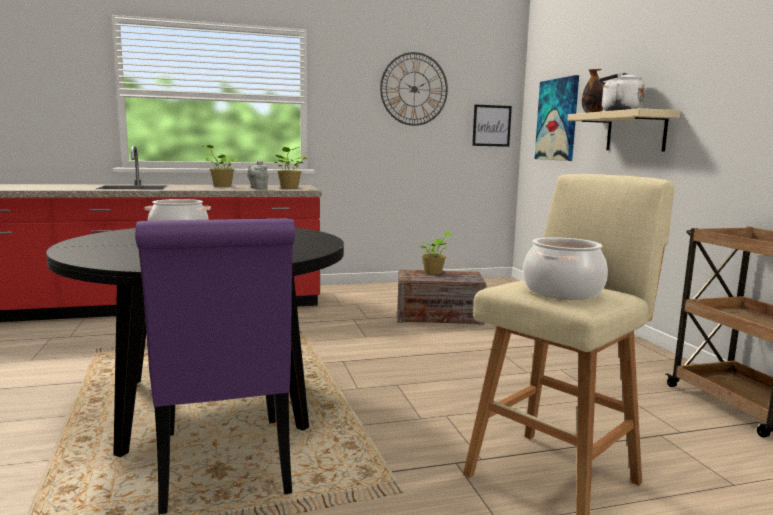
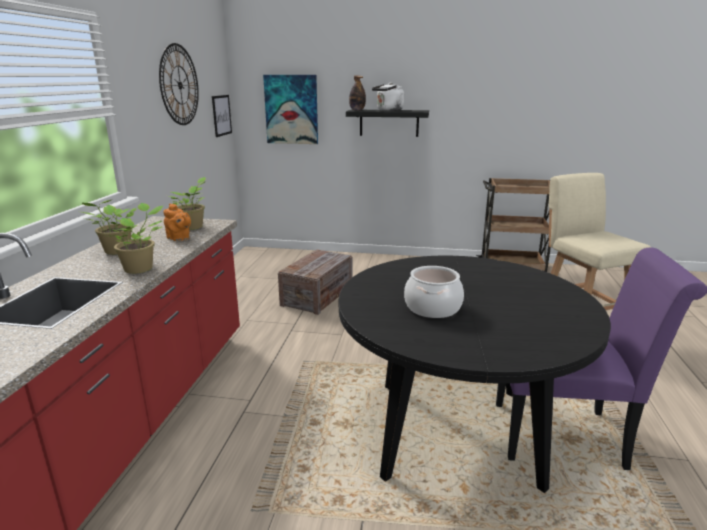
camera: 65 degrees left, 10 degrees up
(258, 188) = (179, 239): grey teapot -> orange teapot
(434, 272) = (305, 262): potted plant -> potted plant (141, 268)
(562, 291) = (614, 239): cooking pot -> none
(636, 132) = (389, 123): beige shelf -> black shelf

